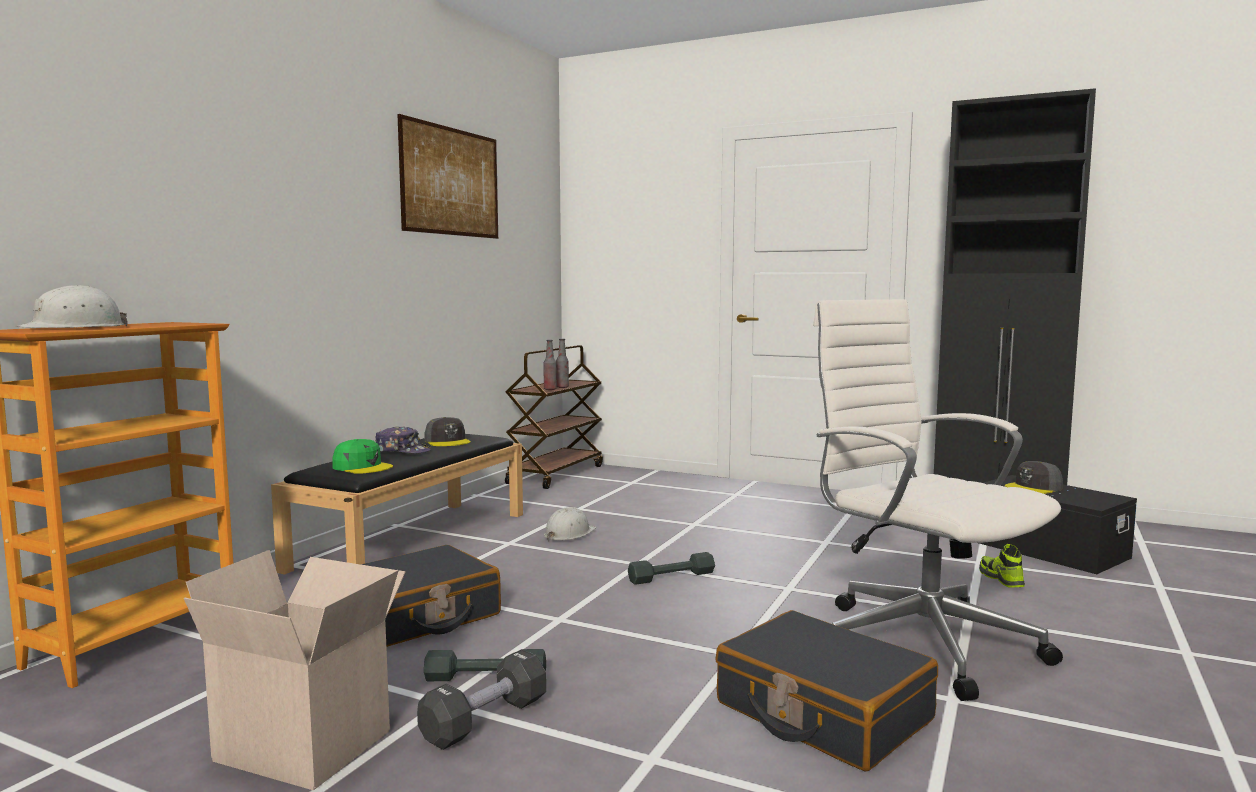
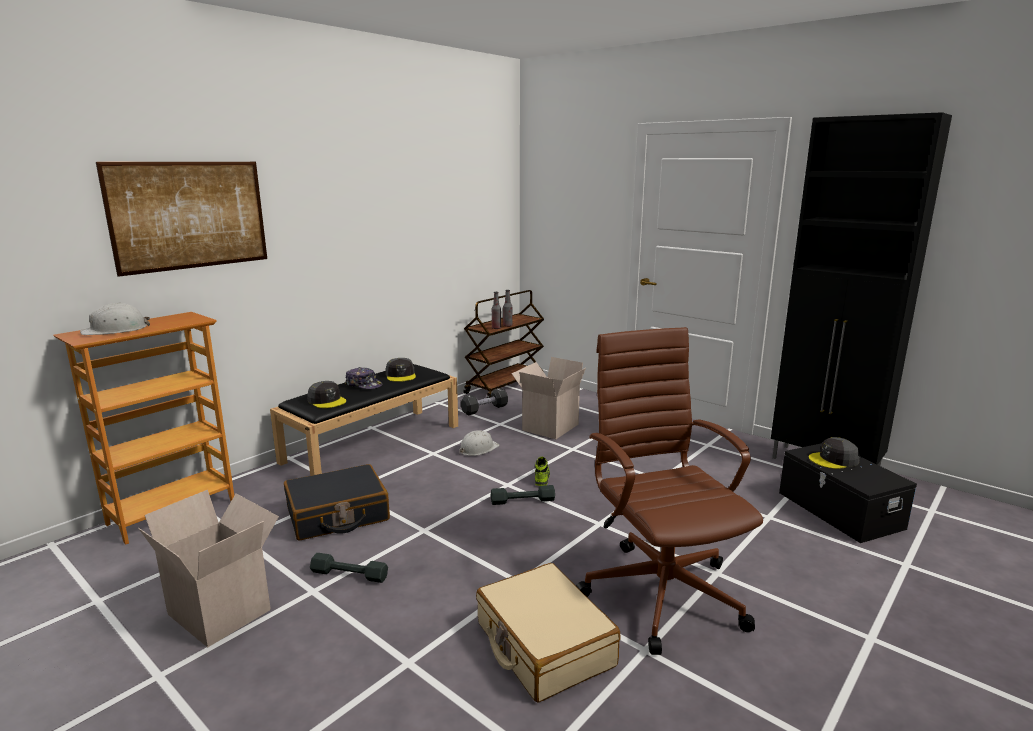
camera: 15 degrees right, 10 degrees up
(362, 467) = (327, 401): green cap -> grey cap
(451, 181) = (415, 178): picture -> picture (190, 215)
(485, 720) = (329, 611): black dumbbell -> black dumbbell (484, 409)
(646, 506) = (549, 426): none -> cardboard box
(822, 712) = (543, 644): black suitcase -> beige suitcase
(920, 641) = (661, 591): white office chair -> brown office chair
(1001, 578) = (773, 537): shoe -> shoe (541, 477)

